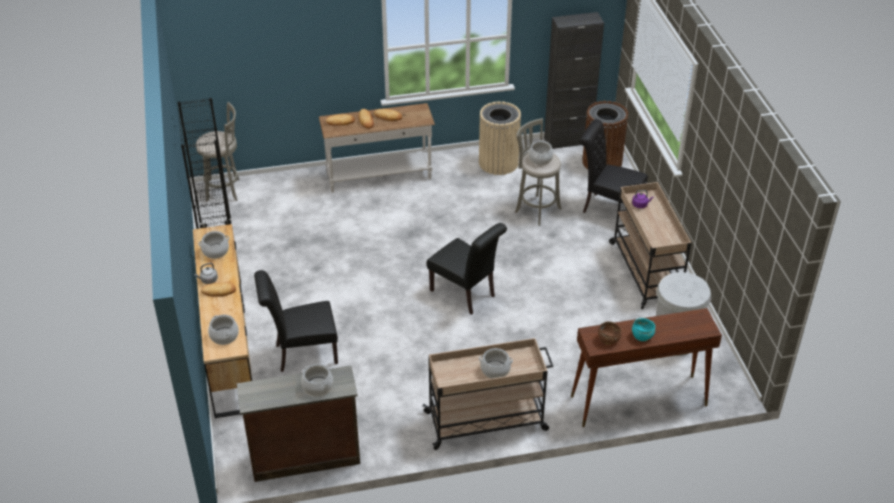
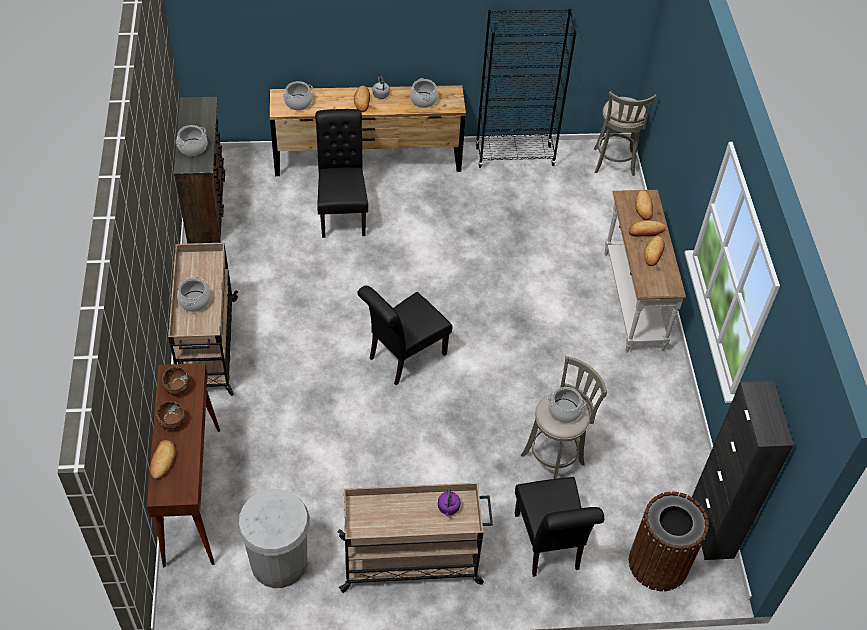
camera: 95 degrees right, 10 degrees up
(498, 163) = (659, 432): beige trash can -> none
(608, 208) = (548, 546): black chair -> black chair turned 135 degrees clockwise
(642, 336) = (171, 422): turquoise bowl -> brown bowl
(679, 334) = (162, 460): none -> bread

